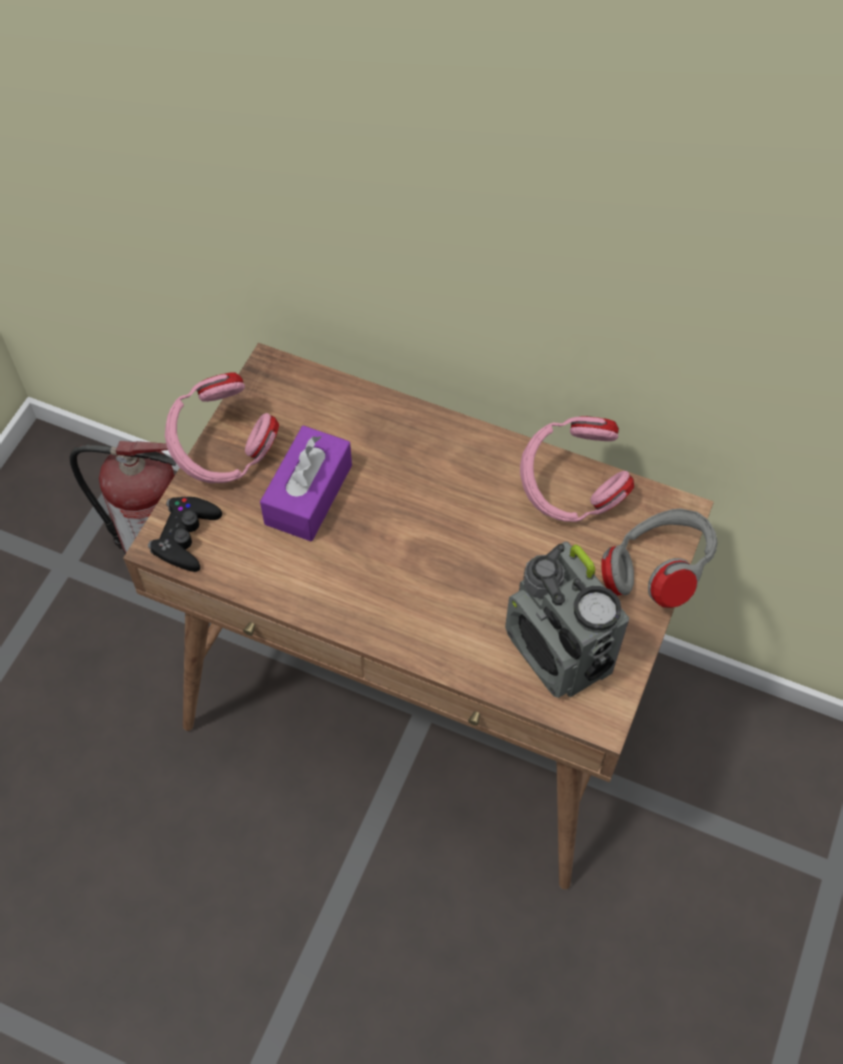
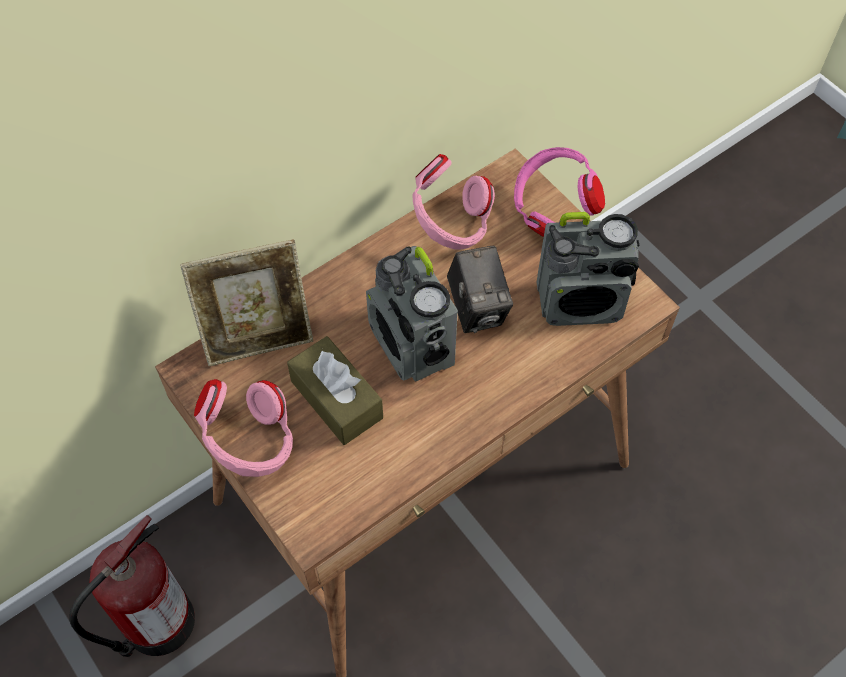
camera: 60 degrees left, 0 degrees up
(186, 537) = (317, 511): black game controller -> none
(308, 494) = (336, 399): purple tissue box -> brown tissue box
(336, 400) = (258, 336): none -> picture frame
(405, 526) = (412, 346): none -> radio
(486, 561) = (477, 308): none -> camera
(655, 573) = (552, 211): grey headphones -> pink headphones

